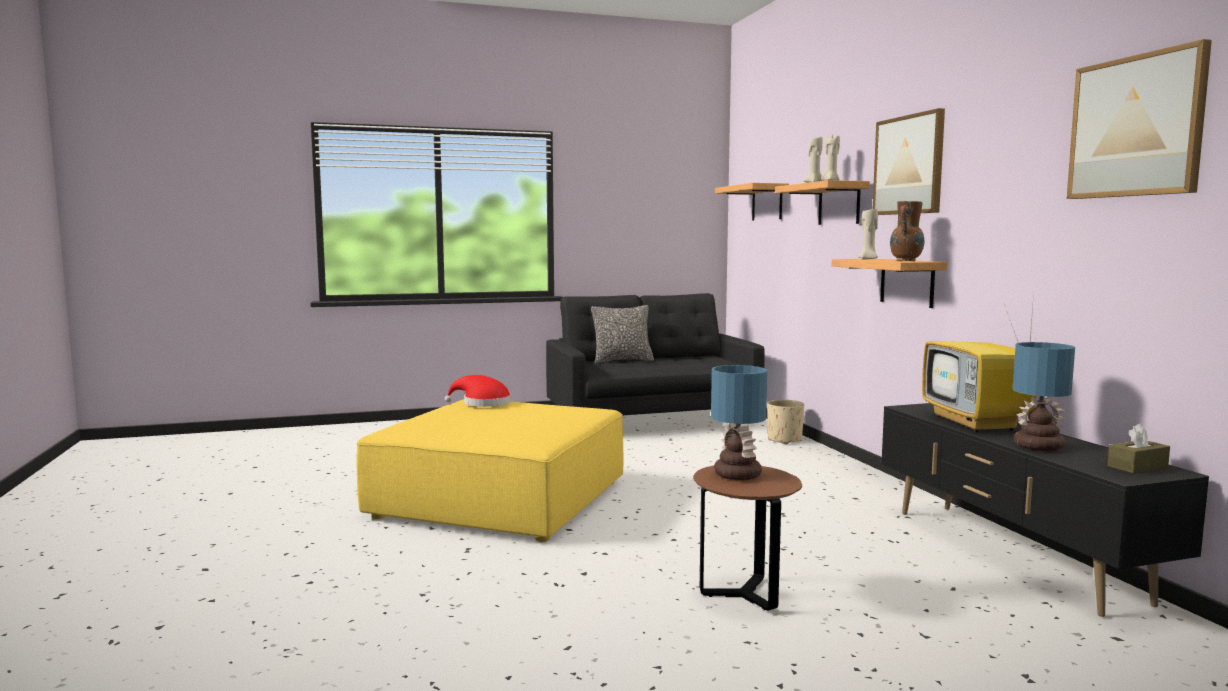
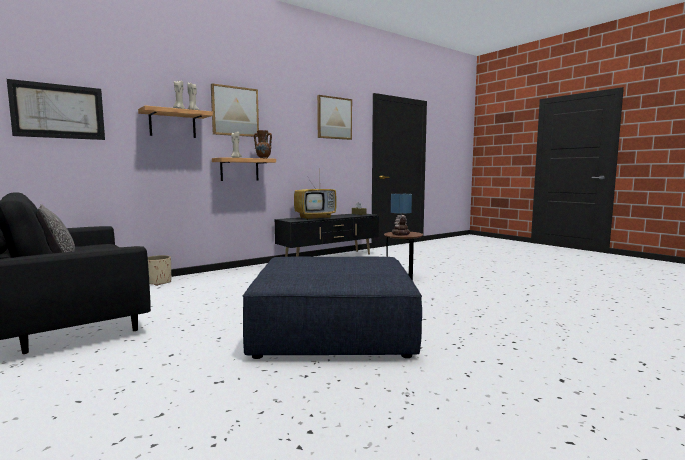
camera: 110 degrees left, 0 degrees up
(483, 403) = (283, 277): red hat -> none
(501, 499) = (333, 328): yellow ottoman -> blue ottoman
(767, 203) = (58, 111): shelf -> picture
(1037, 446) = (344, 216): table lamp -> none

